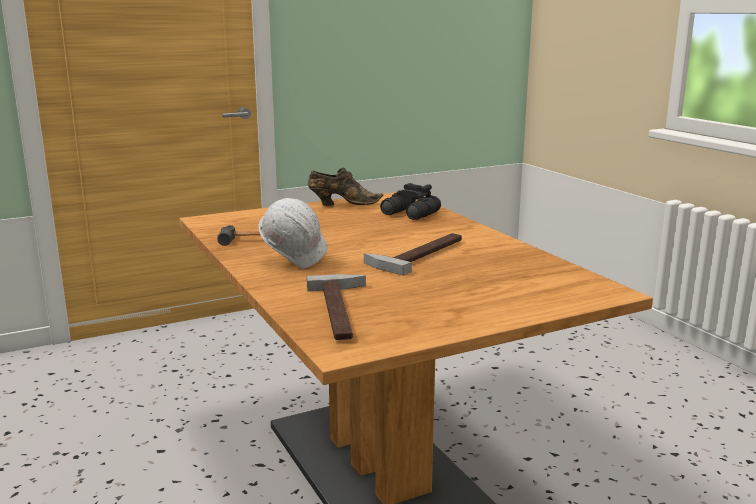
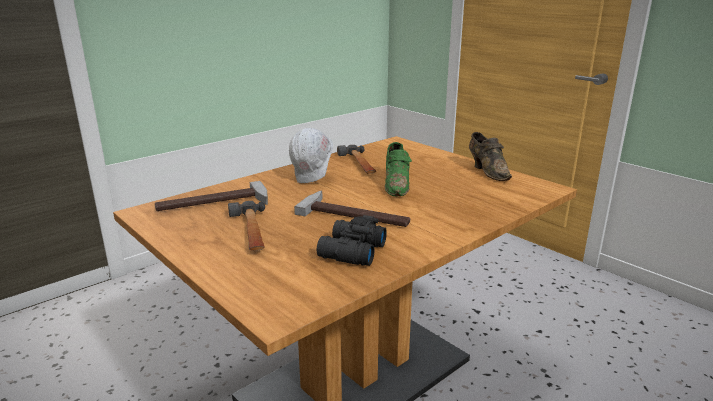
camera: 75 degrees right, 5 degrees up
(350, 234) = (396, 185): none -> green shoe
(410, 214) = (484, 199): black binoculars -> black binoculars (350, 252)
(439, 295) = (250, 231): none -> hammer

